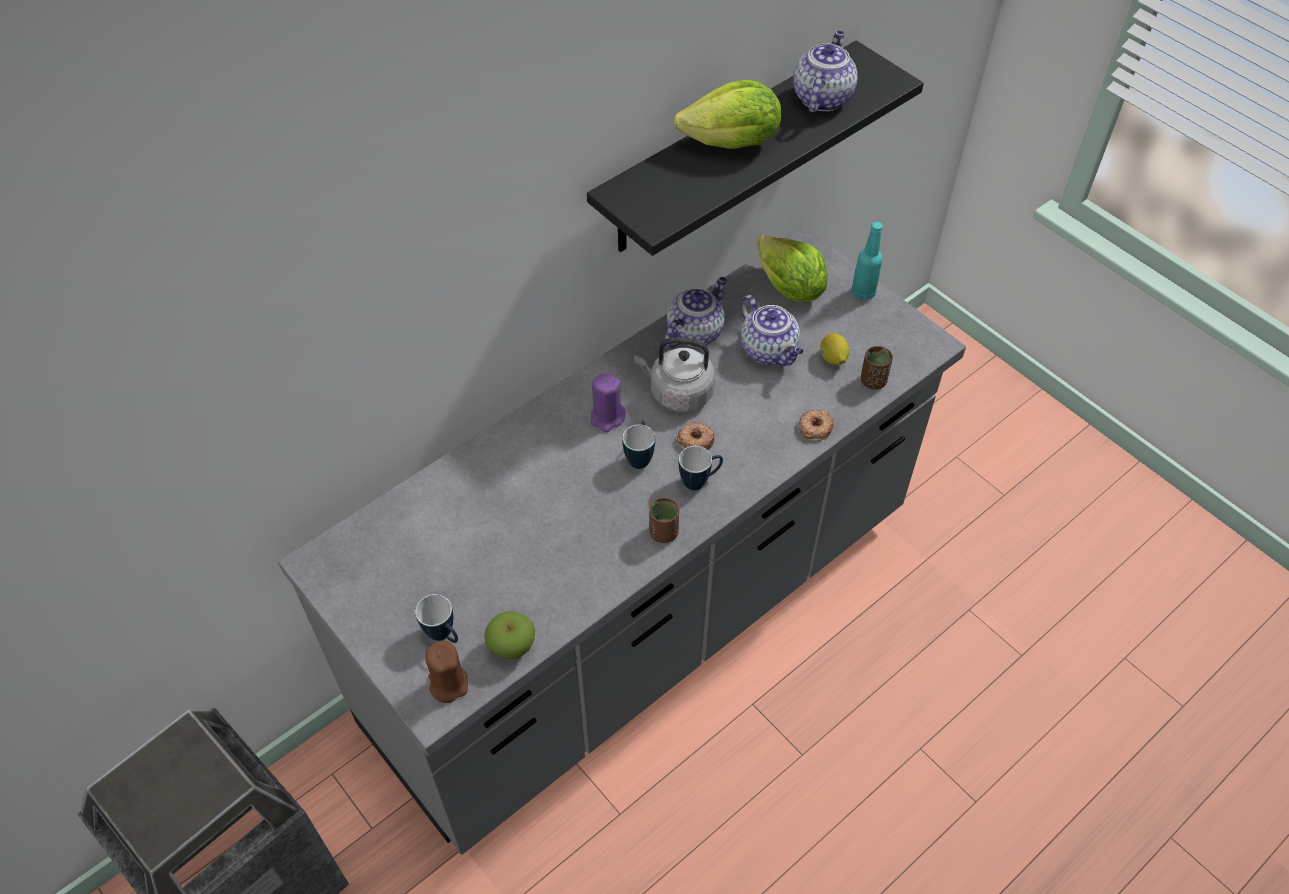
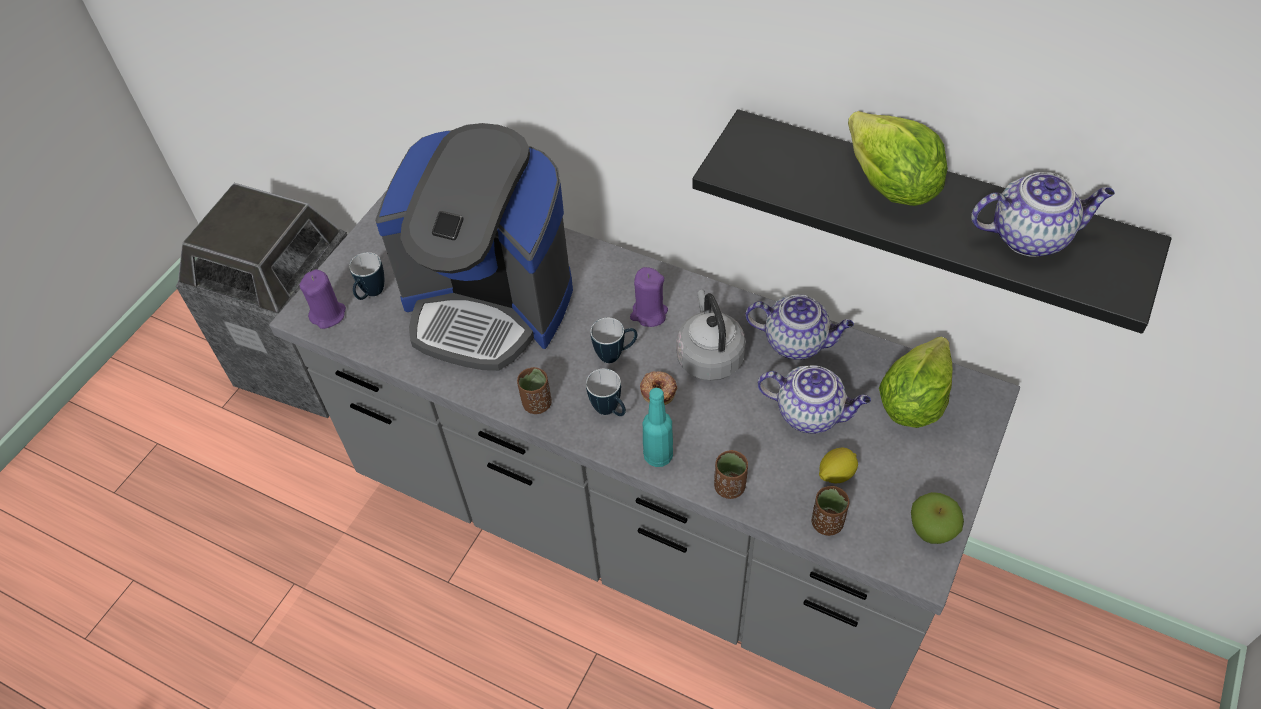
camera: 70 degrees right, 0 degrees up
(448, 684) = (328, 314): brown candle -> purple candle
(512, 647) = (375, 341): apple -> apple (931, 531)
(521, 535) = (489, 304): none -> coffee machine
(769, 351) = (811, 413): teapot -> teapot turned 105 degrees counterclockwise
(815, 427) = (729, 487): donut -> brown cup
(863, 293) = (955, 474): turquoise bottle -> turquoise bottle (658, 456)

